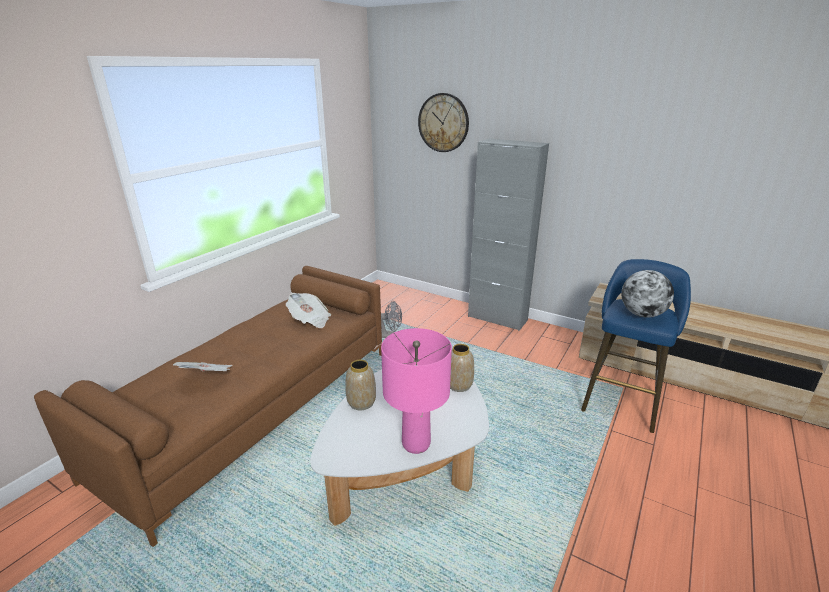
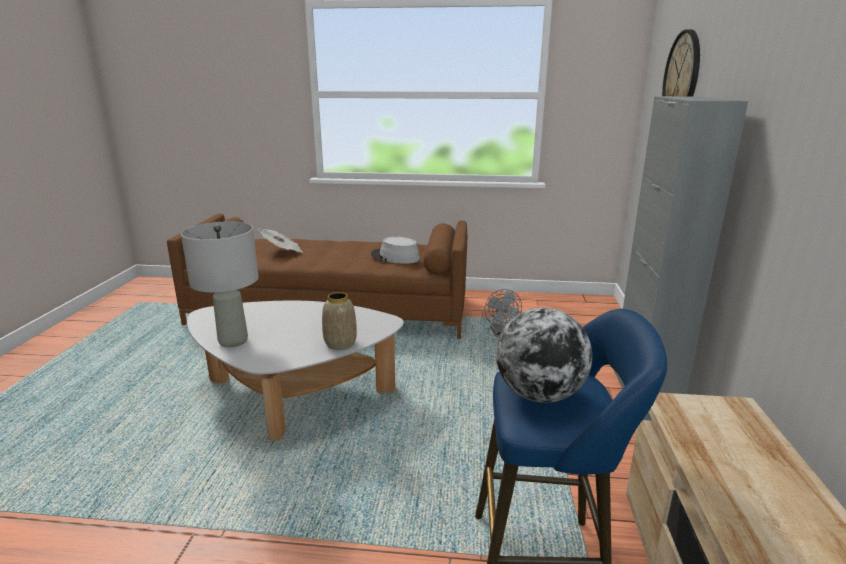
camera: 65 degrees right, 5 degrees down
(310, 320) = (395, 257): newspaper -> grey hat
(361, 402) = (285, 308): vase -> none
(416, 444) = (233, 341): pink table lamp -> grey table lamp

